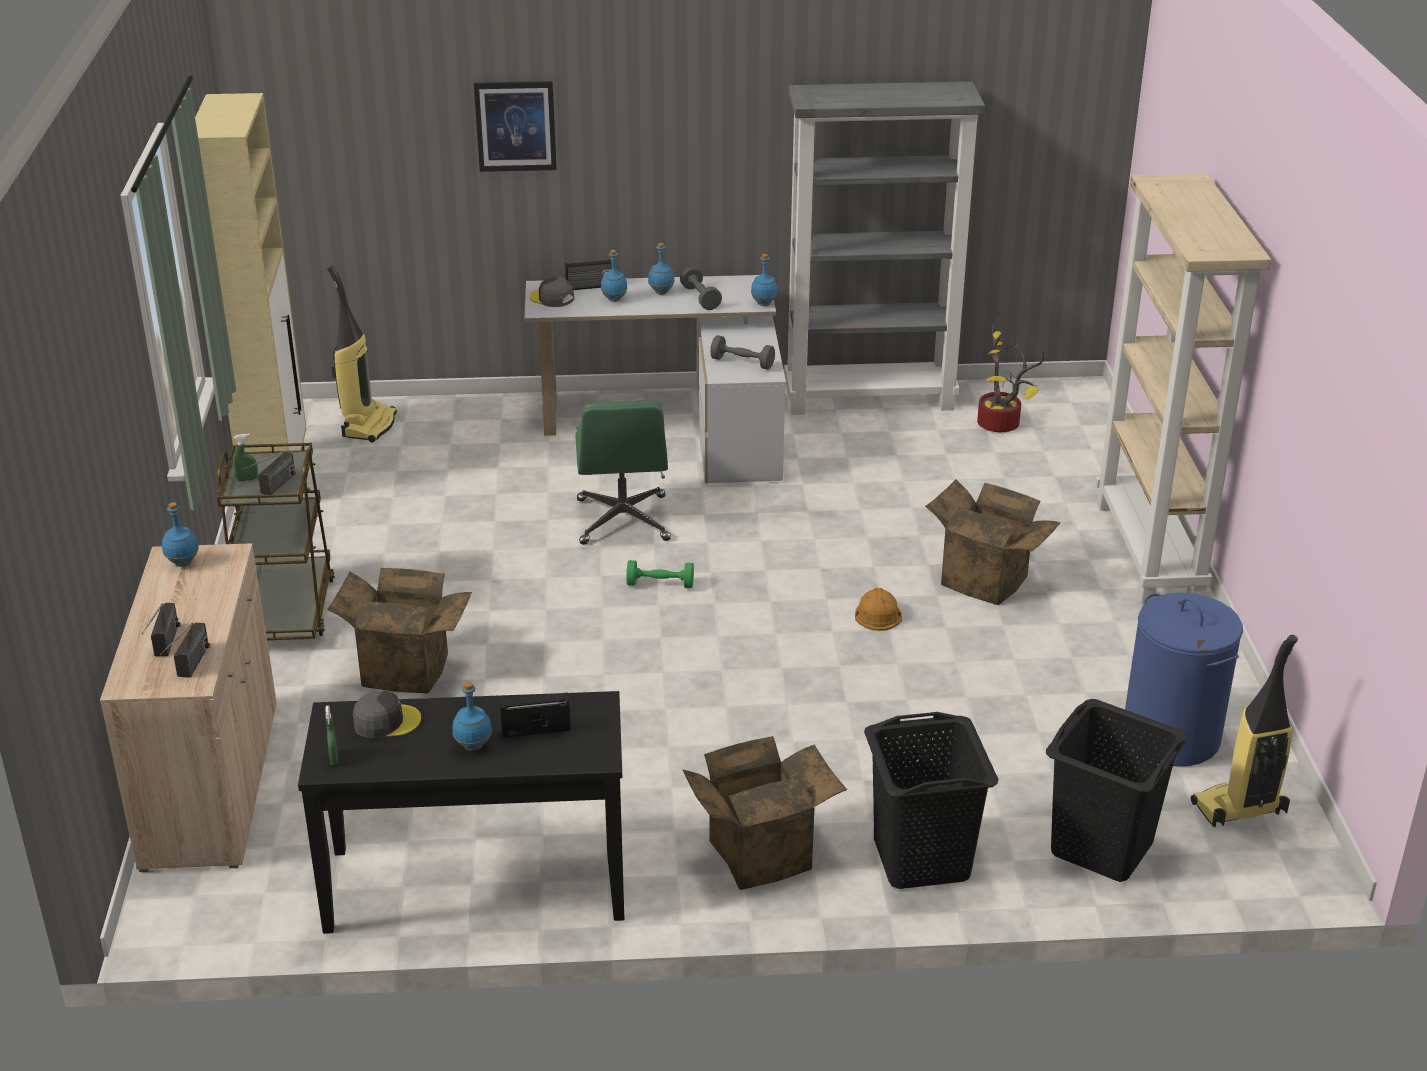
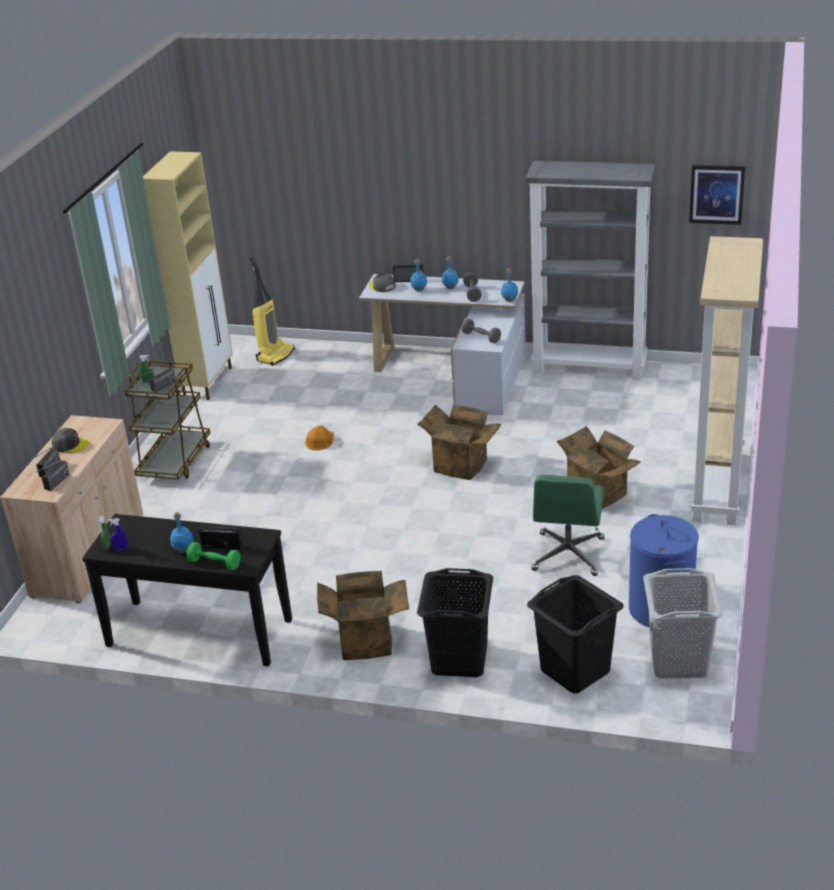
camera: 20 degrees right, 0 degrees up
(182, 563) = (81, 426): blue bottle -> none
(359, 759) = (120, 548): none -> blue spray bottle
(386, 721) = (145, 529): grey cap -> grey cap (70, 445)
(408, 667) = (225, 503): cardboard box -> cardboard box (462, 464)
(515, 126) = (365, 177): picture -> picture (716, 194)
(623, 521) = (393, 430): green office chair -> green office chair (568, 555)
(660, 584) = (394, 472): green dumbbell -> green dumbbell (214, 563)
(877, 613) = (517, 506): orange hard hat -> orange hard hat (320, 440)
(1002, 425) = (667, 394): potted plant -> none
(1238, 809) = (678, 661): vacuum cleaner -> grey laundry basket

